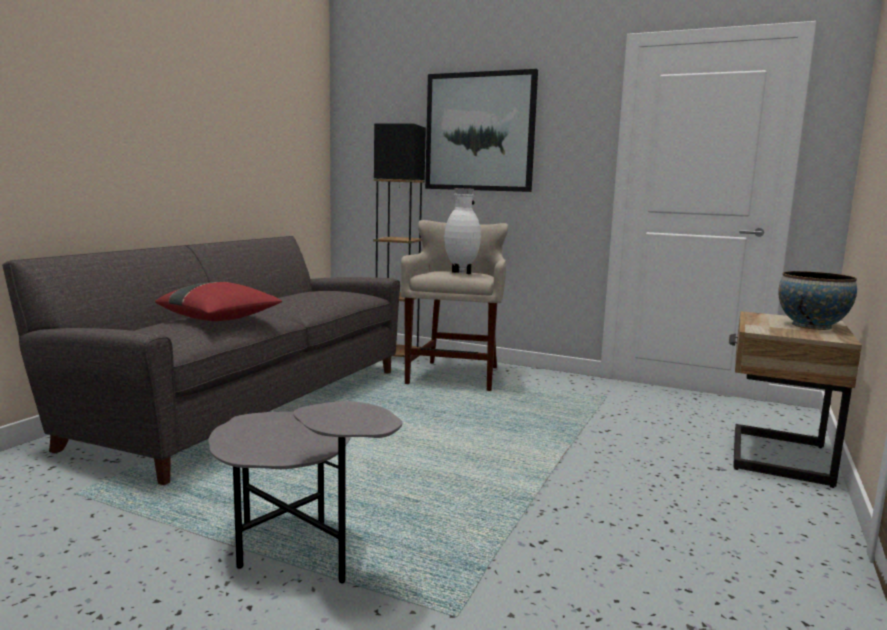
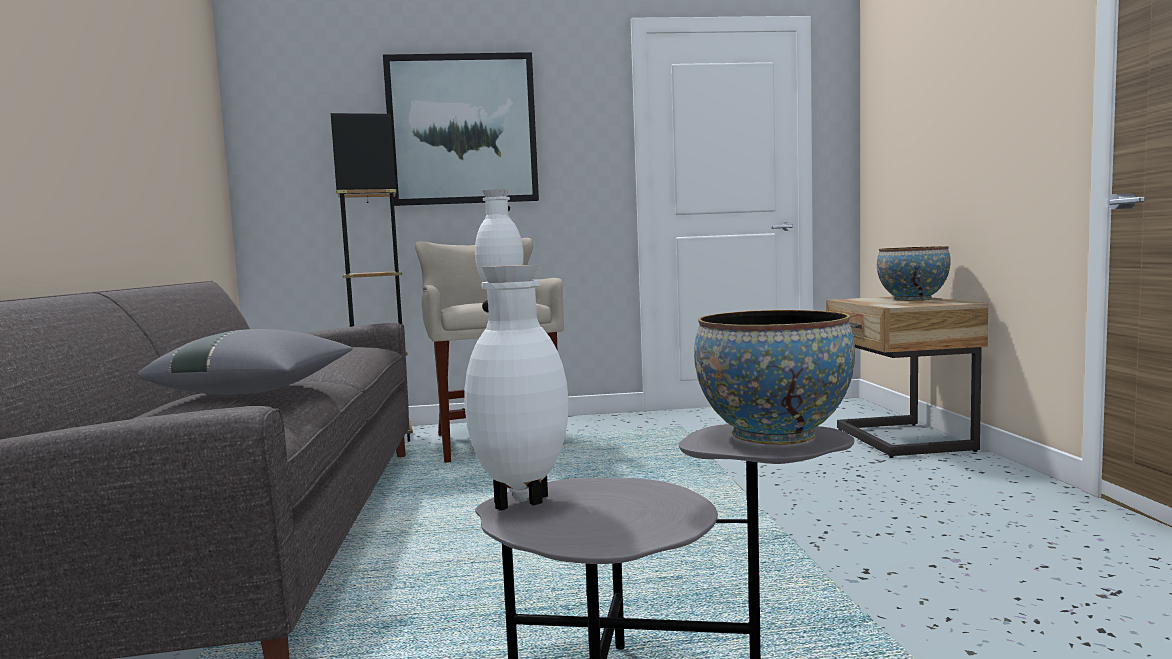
camera: 30 degrees left, 5 degrees down
(221, 319) = (257, 391): red pillow -> grey pillow
(258, 420) = (523, 503): none -> white vase
(357, 416) = (773, 434): none -> bowl

